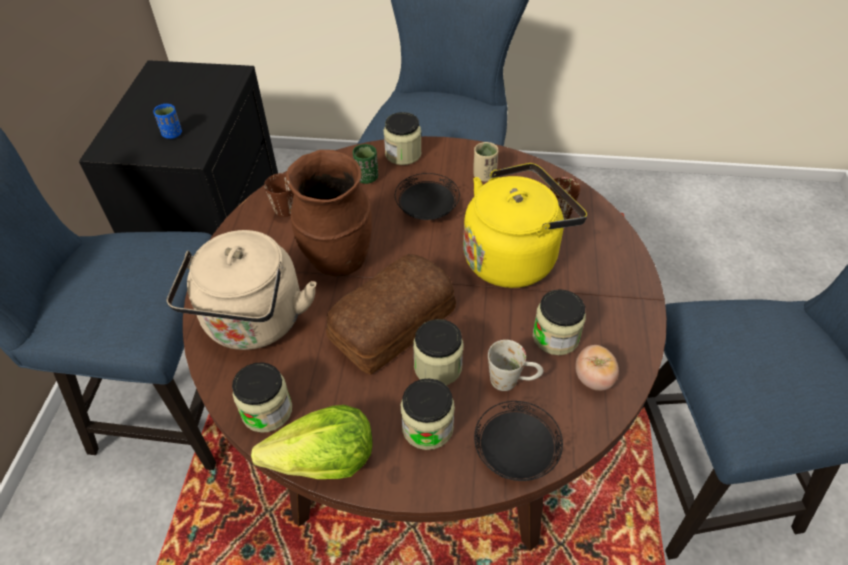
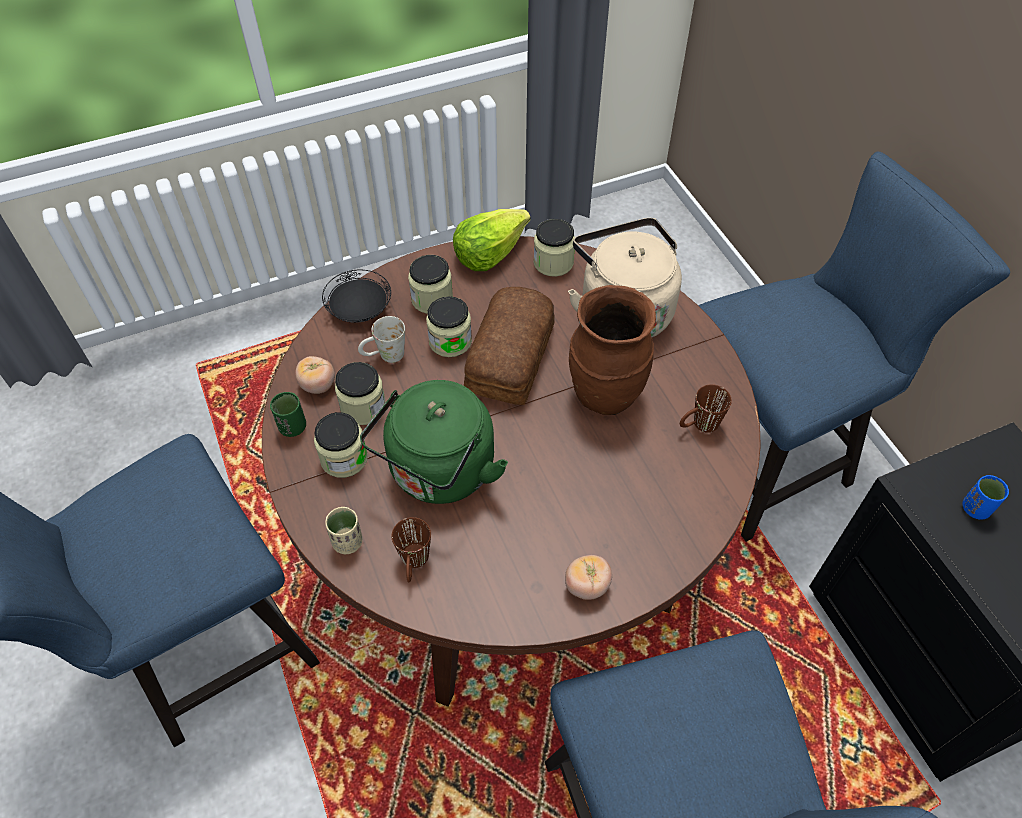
camera: 150 degrees right, 5 degrees up
(367, 178) = (662, 504): green cup -> green cup (292, 427)
(403, 154) = (651, 563): jar -> jar (344, 458)
(427, 210) = (563, 491): black plate -> none
(453, 158) = (587, 585): none -> tomato
(484, 176) = (531, 574): beige cup -> beige cup (347, 542)
(514, 257) = (439, 473): yellow kettle -> green kettle

